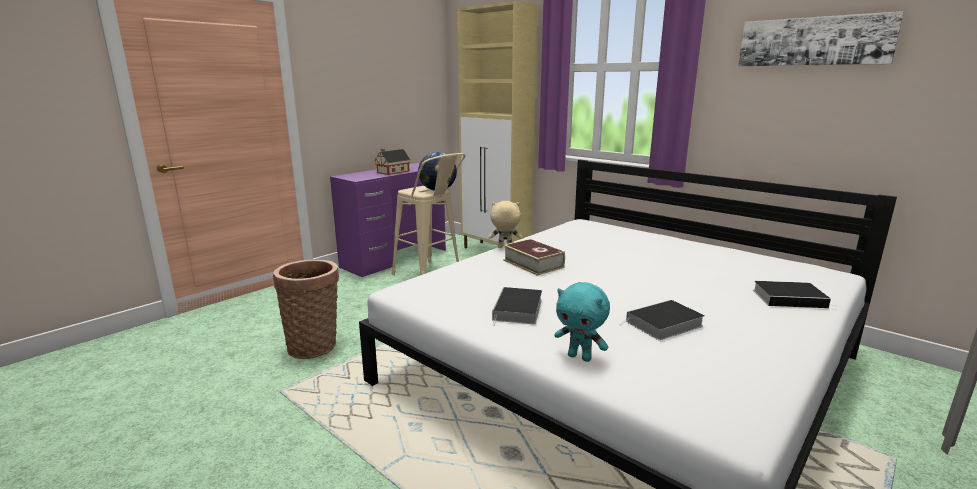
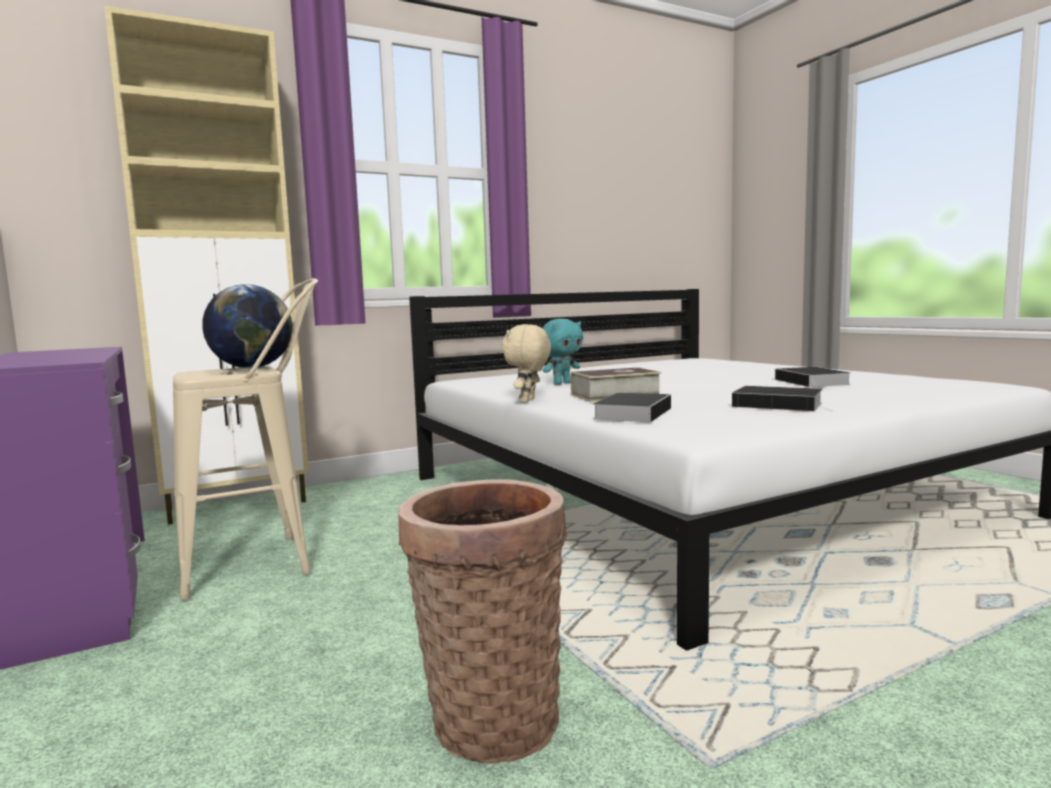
camera: 70 degrees left, 10 degrees down
(392, 172) = (68, 355): toy house -> none
(580, 357) = (901, 398): turquoise plush toy -> turquoise plush toy (562, 383)
(790, 298) = (750, 365): book -> book (633, 413)
(814, 41) = (606, 162): picture -> none

